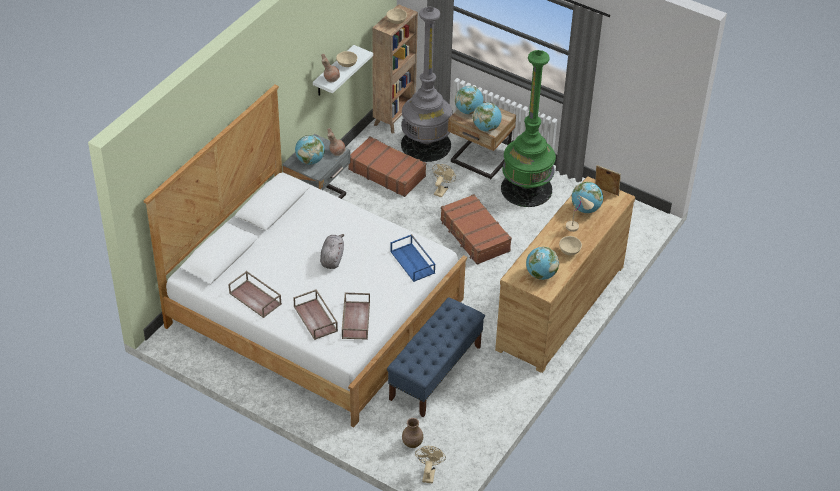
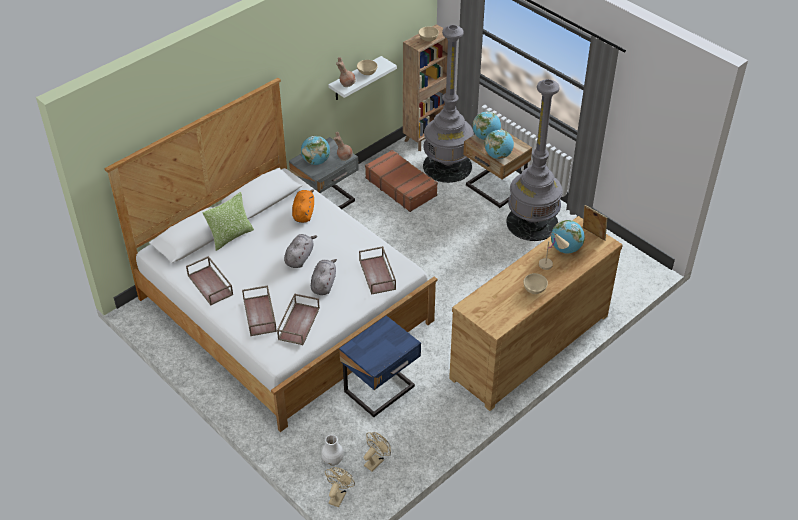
camera: 15 degrees right, 0 degrees up
(256, 249) = (231, 237): none -> pillow
(319, 214) = (303, 213): none -> orange plush toy
(364, 279) = (324, 284): none -> grey plush toy
(412, 443) = (332, 460): brown vase -> white vase
(413, 262) = (378, 275): blue tray -> brown tray
(435, 372) = (381, 390): blue bench -> blue nightstand
(441, 190) = (448, 211): beige fan -> beige fan (376, 461)
(474, 236) = (465, 260): brown suitcase -> none
(526, 189) = (532, 223): green floor lamp -> grey floor lamp
(541, 274) = (496, 309): globe -> none

